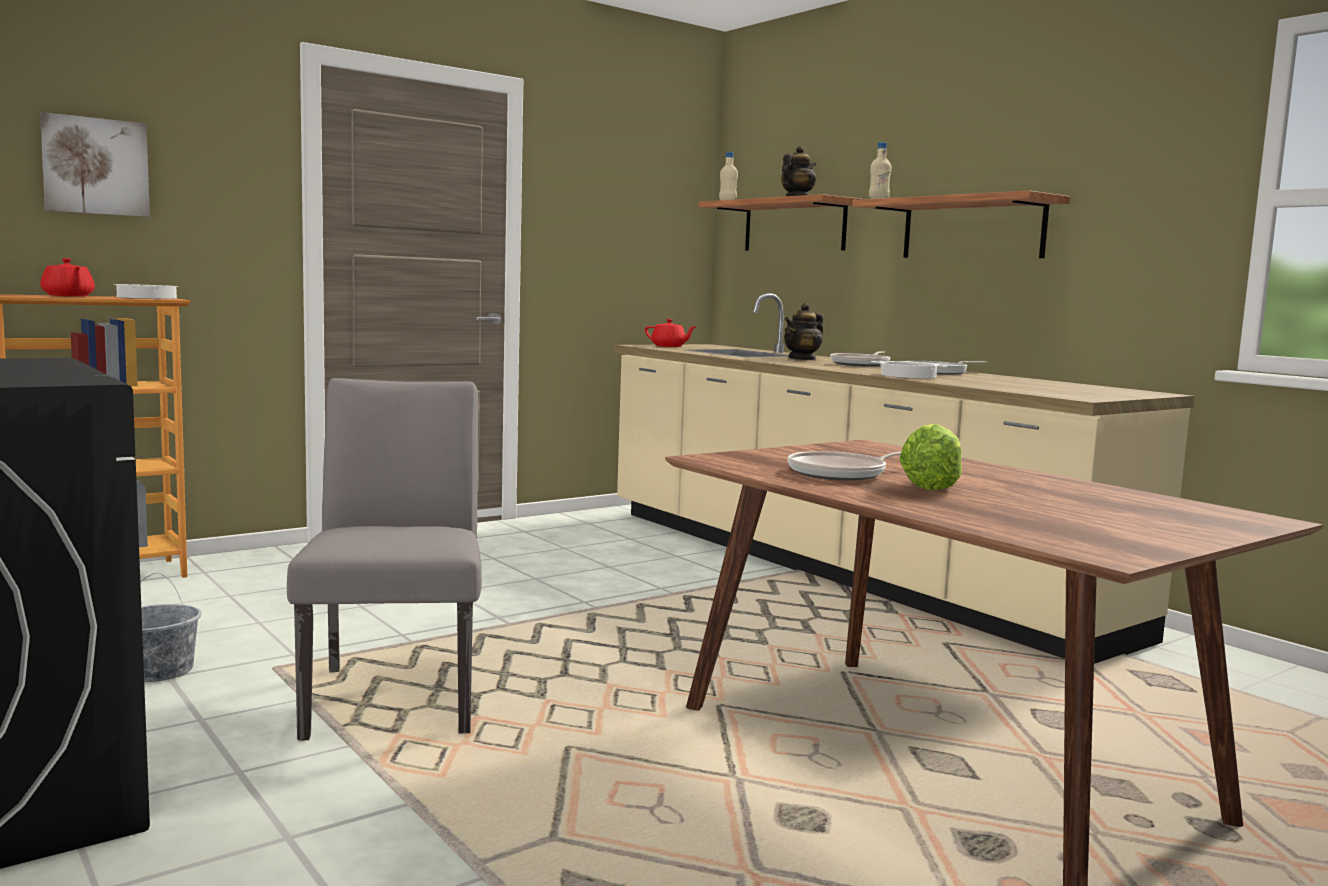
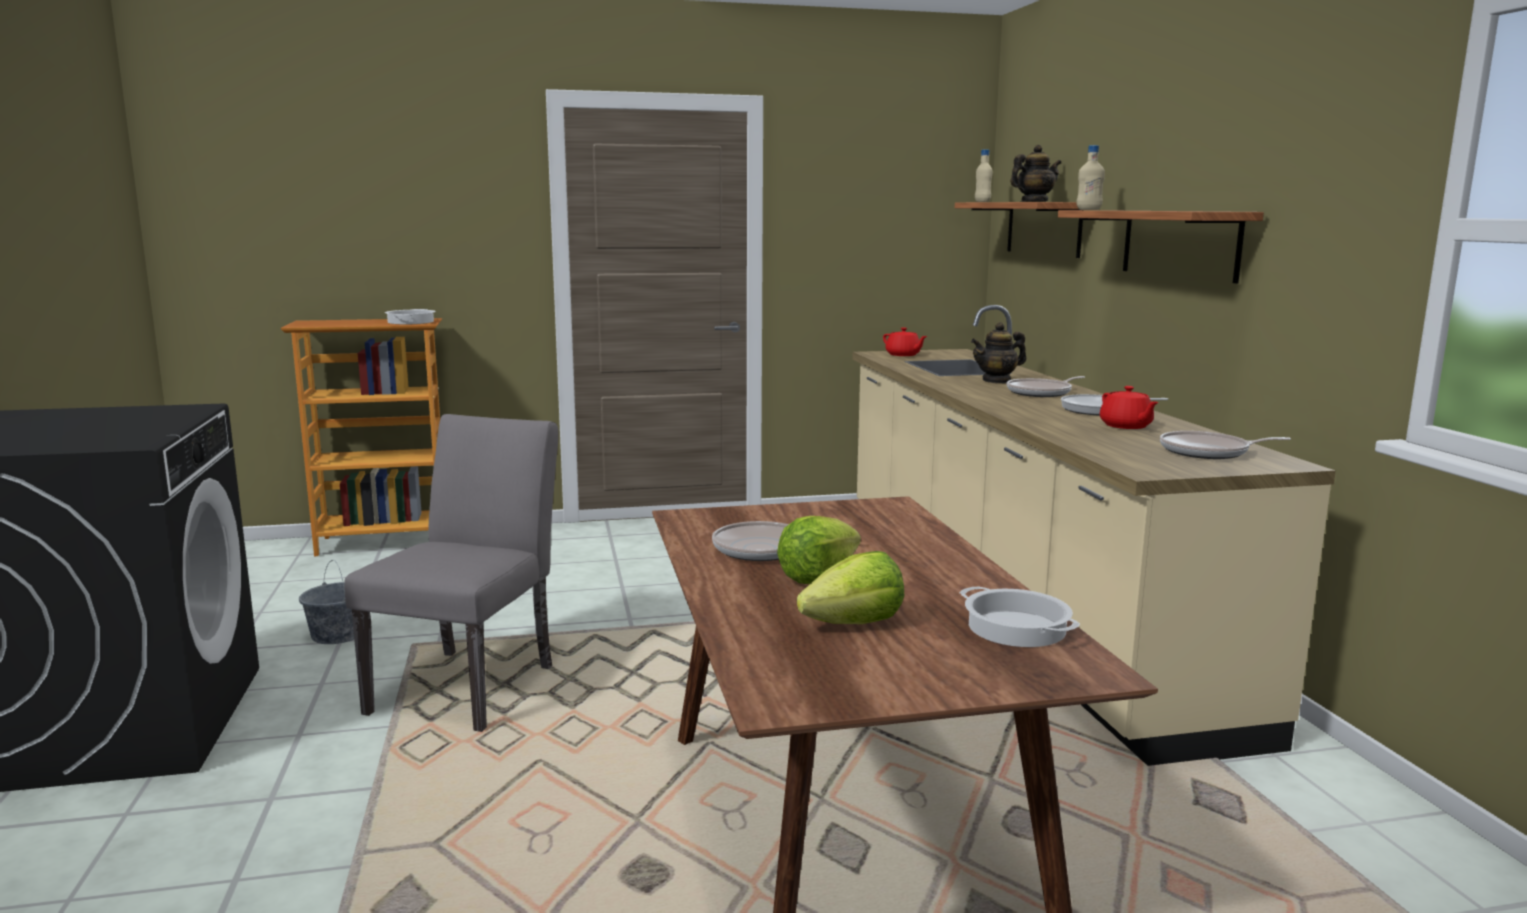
camera: 25 degrees right, 5 degrees up
(68, 296) = (355, 321): red teapot -> red teapot (1126, 426)
(95, 166) = (380, 214): picture -> none
(909, 376) = (1038, 418): cooking pot -> cooking pot (1018, 628)
(1037, 509) = (855, 624): none -> lettuce
(1089, 389) = (1208, 452): none -> frying pan

